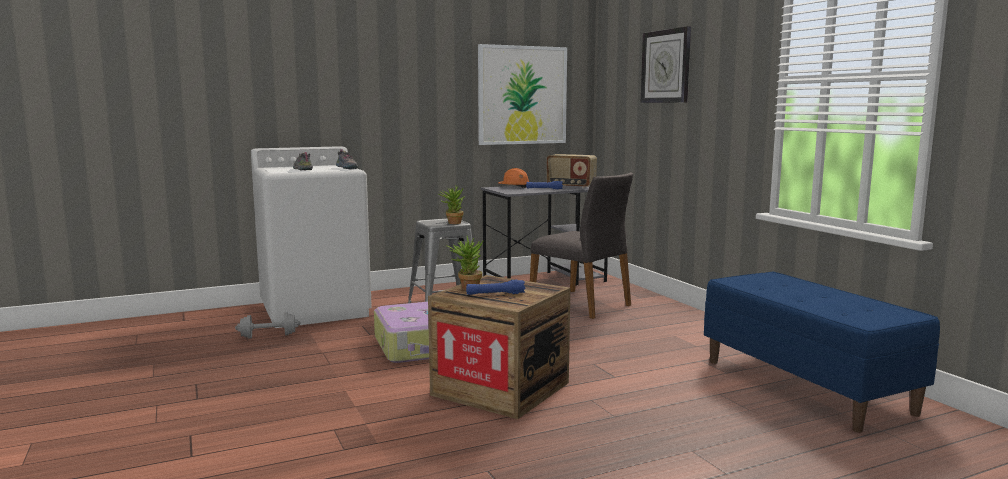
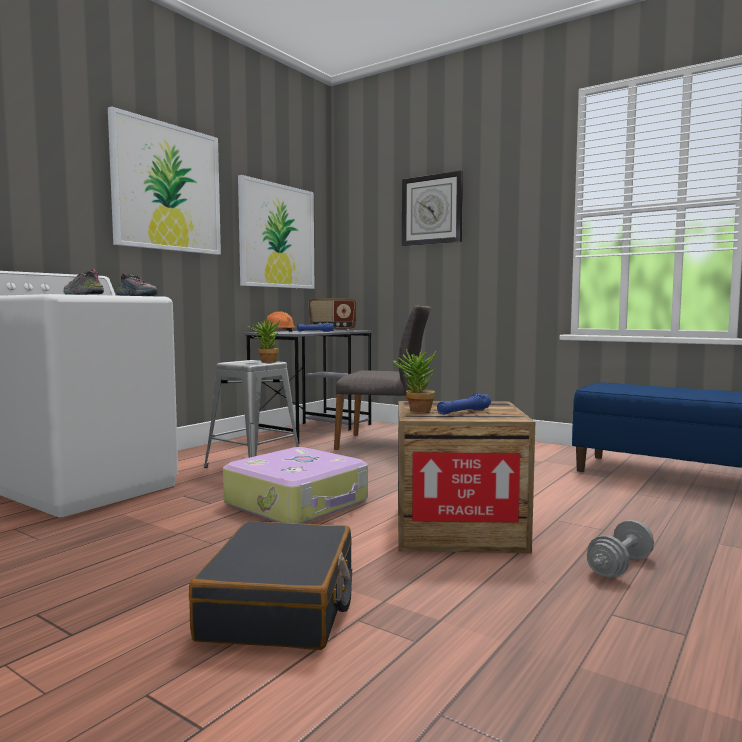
camera: 30 degrees left, 5 degrees down
(268, 336) = (65, 528): grey dumbbell -> grey dumbbell (620, 566)
(308, 411) = (281, 606): none -> black suitcase
(404, 66) = (167, 188): none -> picture

